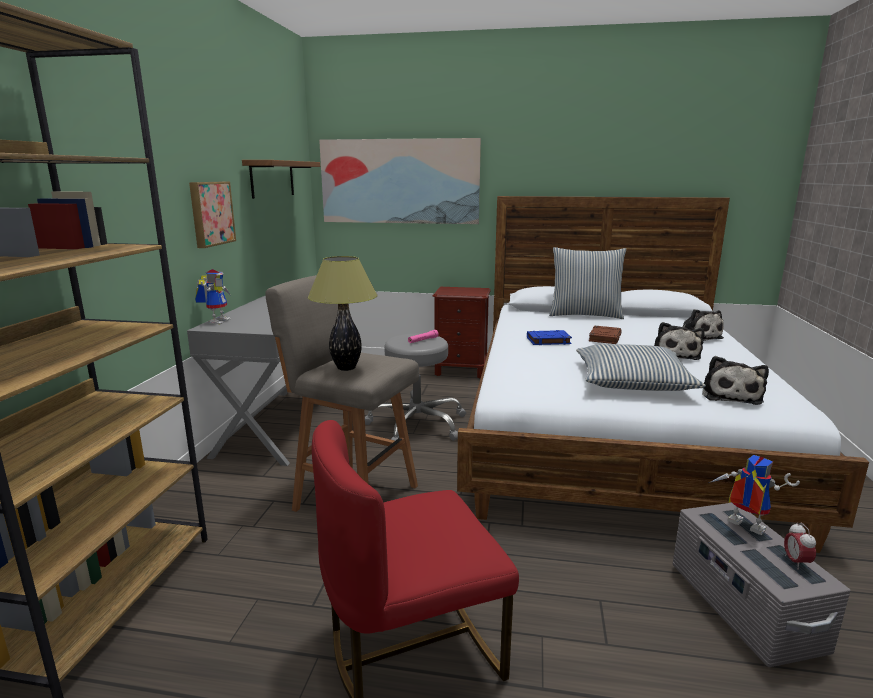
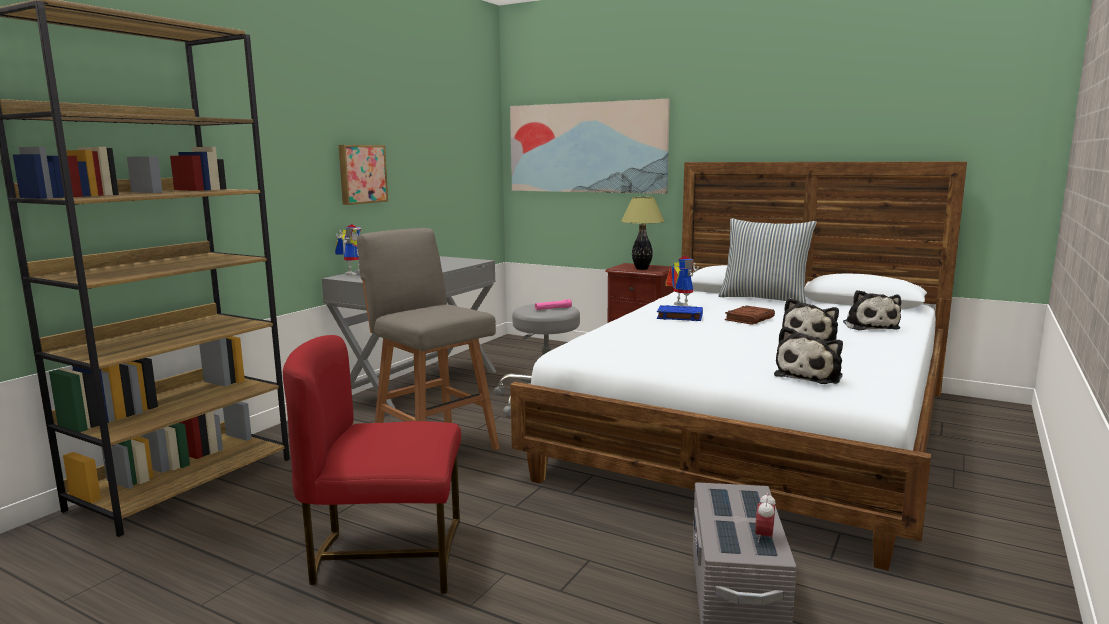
camera: 20 degrees right, 5 degrees down
(272, 179) = (445, 144): shelf -> none
(346, 368) = (417, 313): table lamp -> table lamp (641, 269)
(632, 381) = (715, 355): pillow -> none
(741, 526) = (743, 503): toy robot -> toy robot (679, 306)

